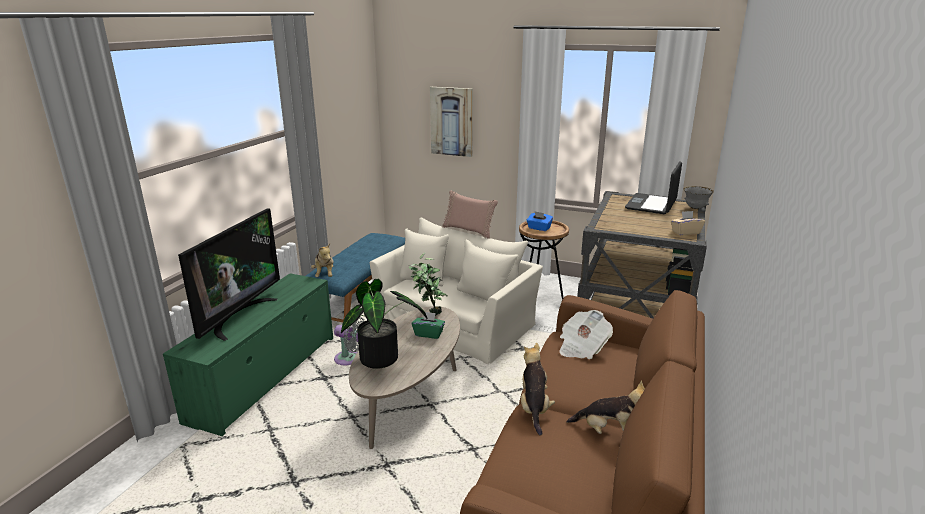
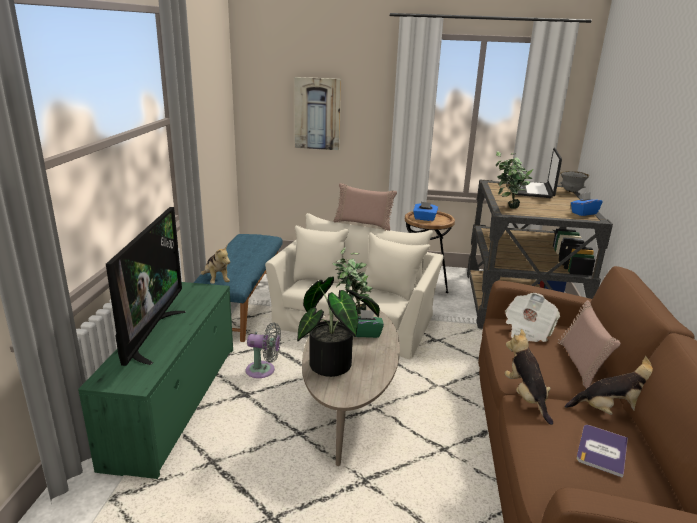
camera: 15 degrees left, 0 degrees up
(571, 464) = (602, 450): none -> book
(606, 222) = (507, 208): none -> potted plant
(613, 385) = (581, 365): none -> beige pillow
(685, 232) = (584, 213): beige tissue box -> blue tissue box

